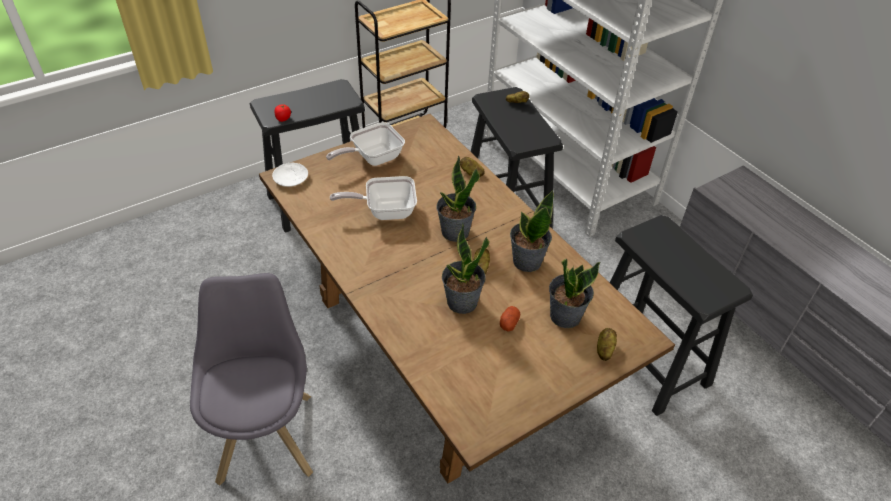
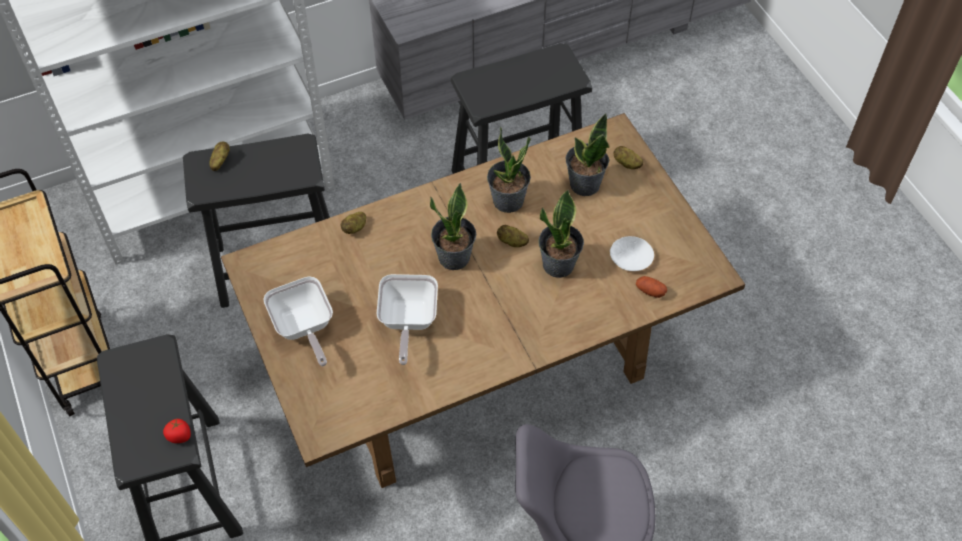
camera: 80 degrees left, 10 degrees up
(291, 178) = (324, 423): white plate -> white plate (630, 257)
(509, 323) = (589, 230): potato -> potato (650, 291)

